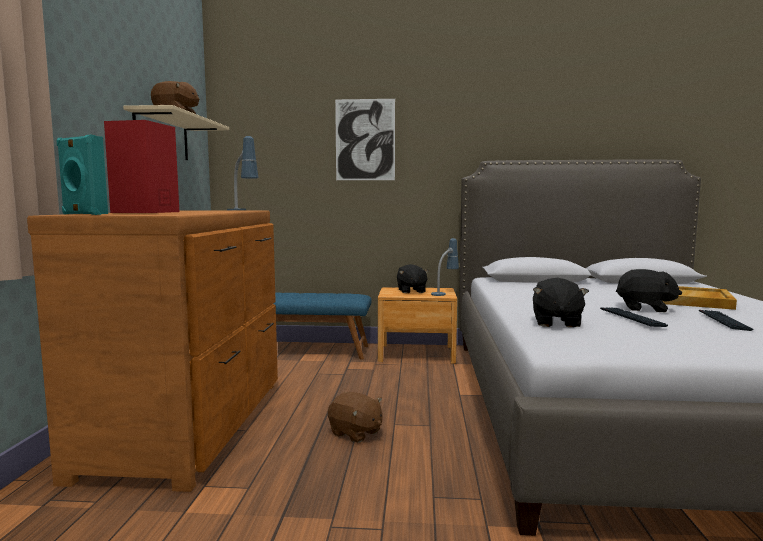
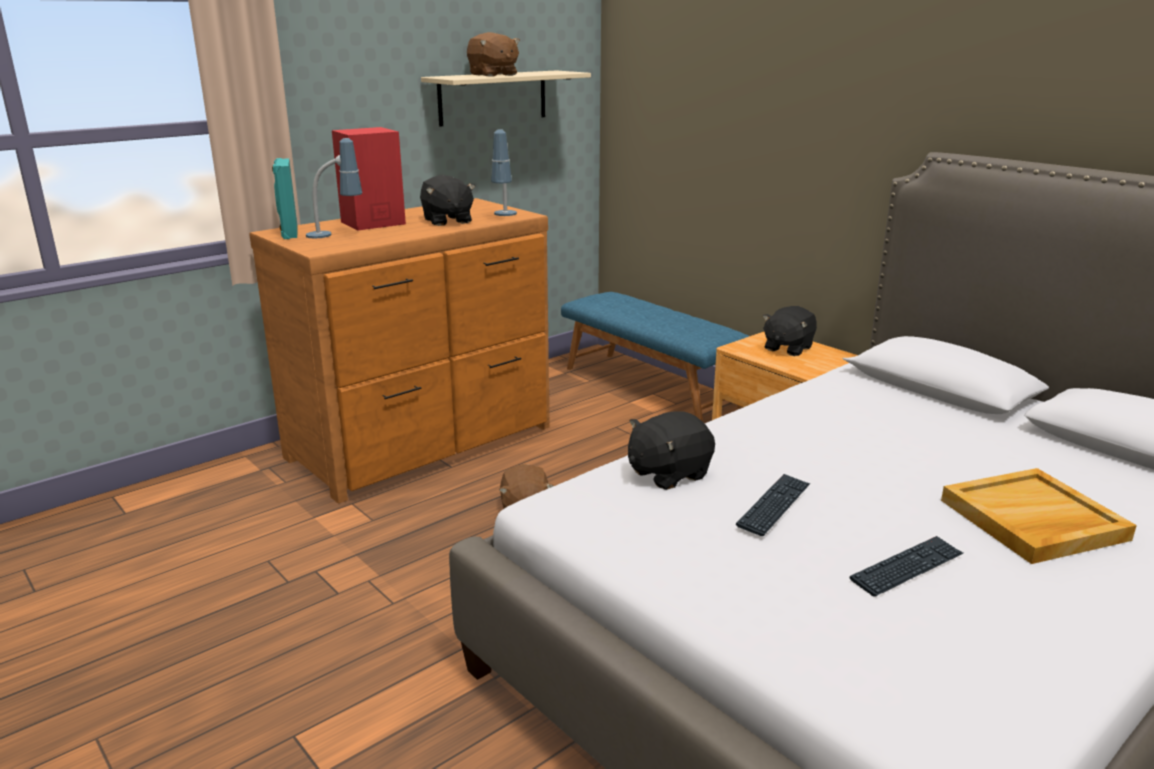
camera: 45 degrees right, 15 degrees up
(365, 140) = (774, 93): picture -> none
(445, 293) = (822, 366): table lamp -> table lamp (336, 235)
(645, 308) = (875, 501): black plush toy -> black plush toy (447, 221)

